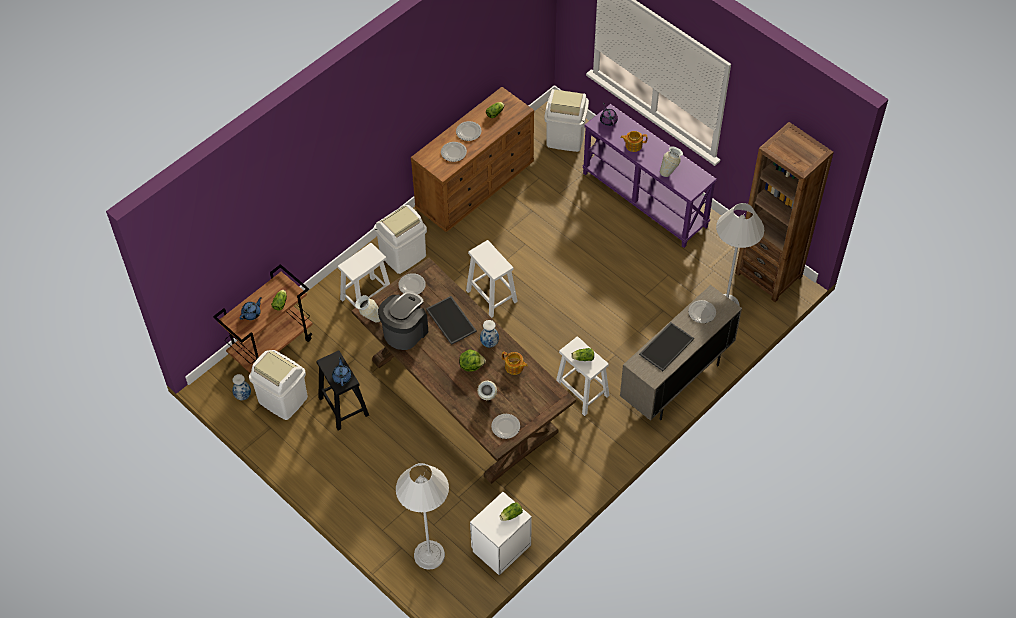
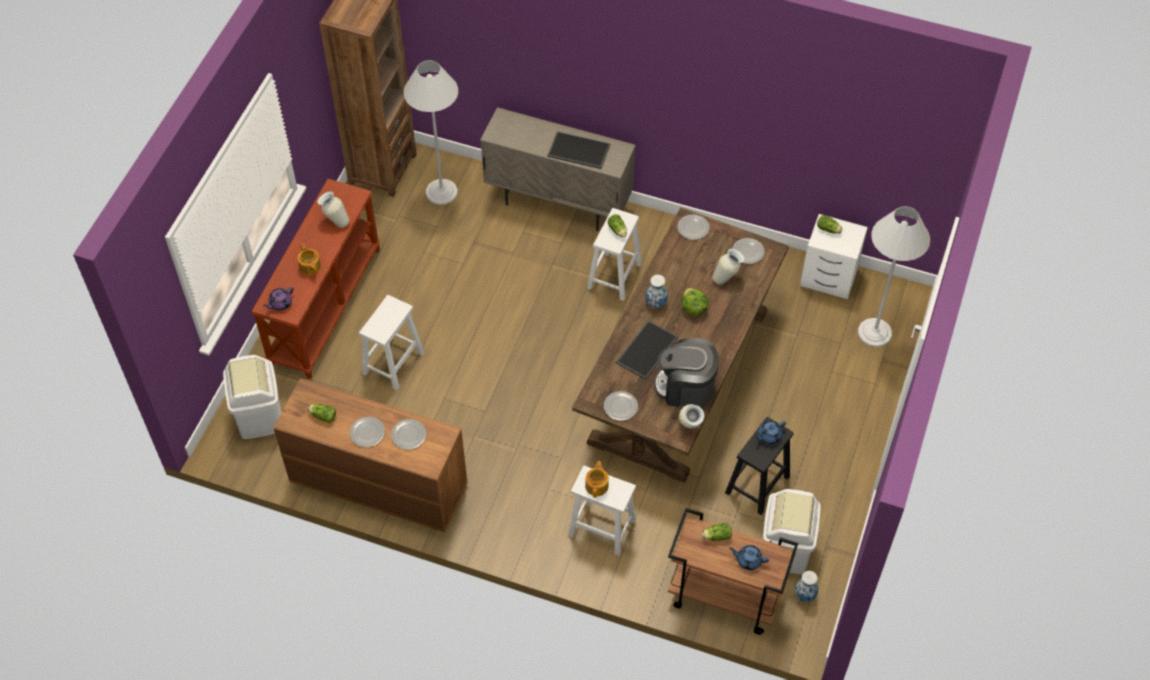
camera: 115 degrees left, 0 degrees up
(403, 256) = (522, 516): white trash can -> none
(492, 296) = (534, 401): white stool -> white stool (393, 362)
(514, 367) = (673, 271): teapot -> teapot (597, 485)
(645, 199) = (324, 306): purple console table -> brown console table
(702, 312) = (520, 135): plate -> plate (693, 228)

